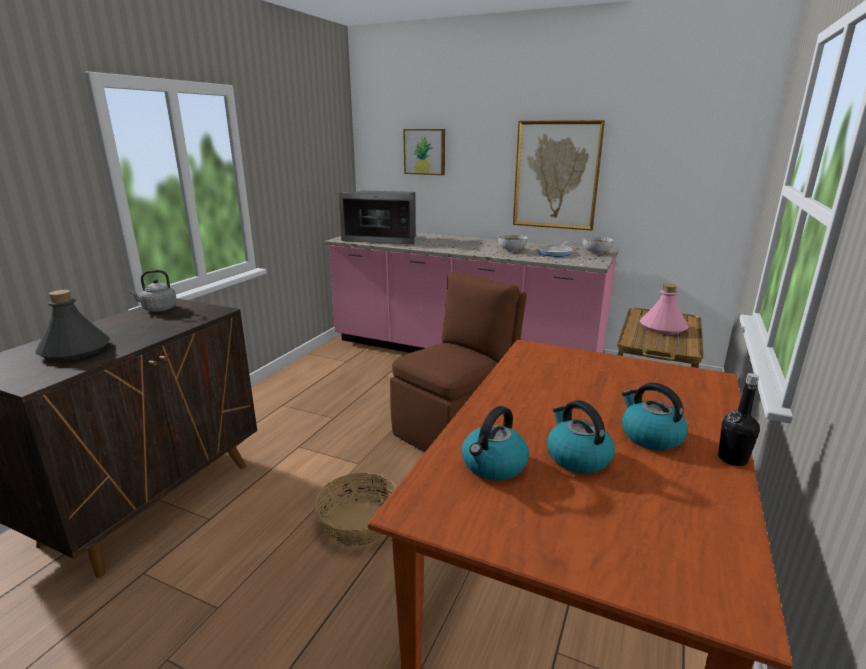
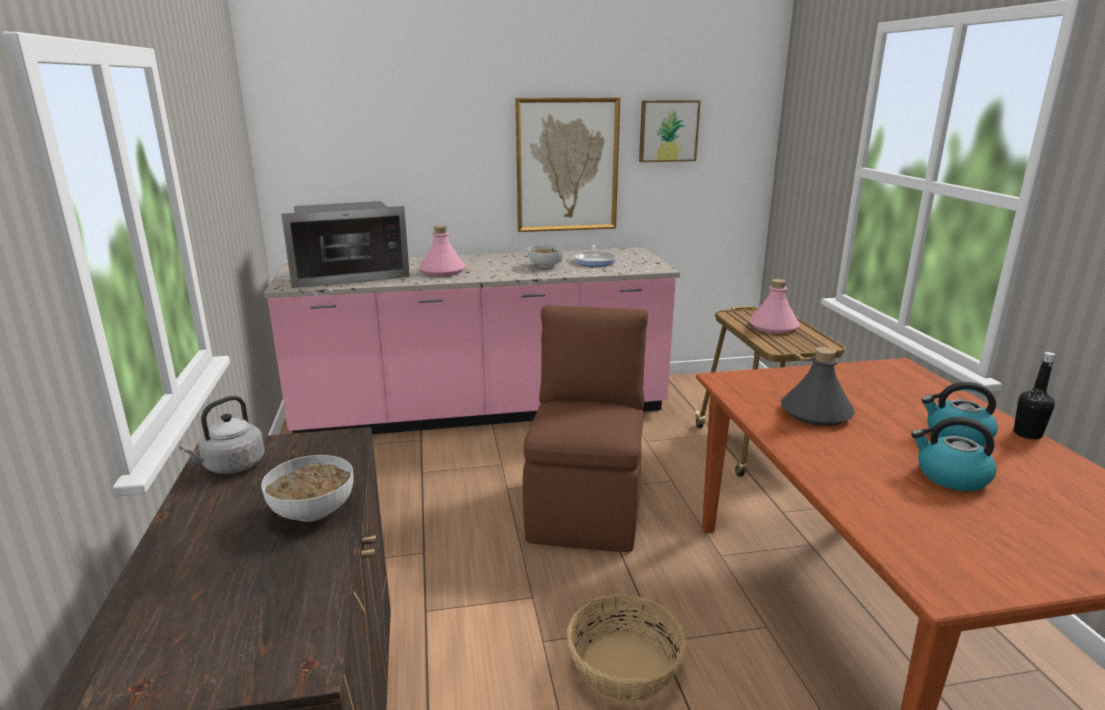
camera: 35 degrees left, 0 degrees up
(74, 351) = (245, 583): grey bottle -> grey bottle (815, 413)
(425, 151) = (379, 142): picture -> picture (668, 131)
(438, 244) = (442, 271): none -> pink bottle
(493, 465) = (916, 513): kettle -> none
(596, 252) = (633, 254): bowl -> bowl (313, 510)

